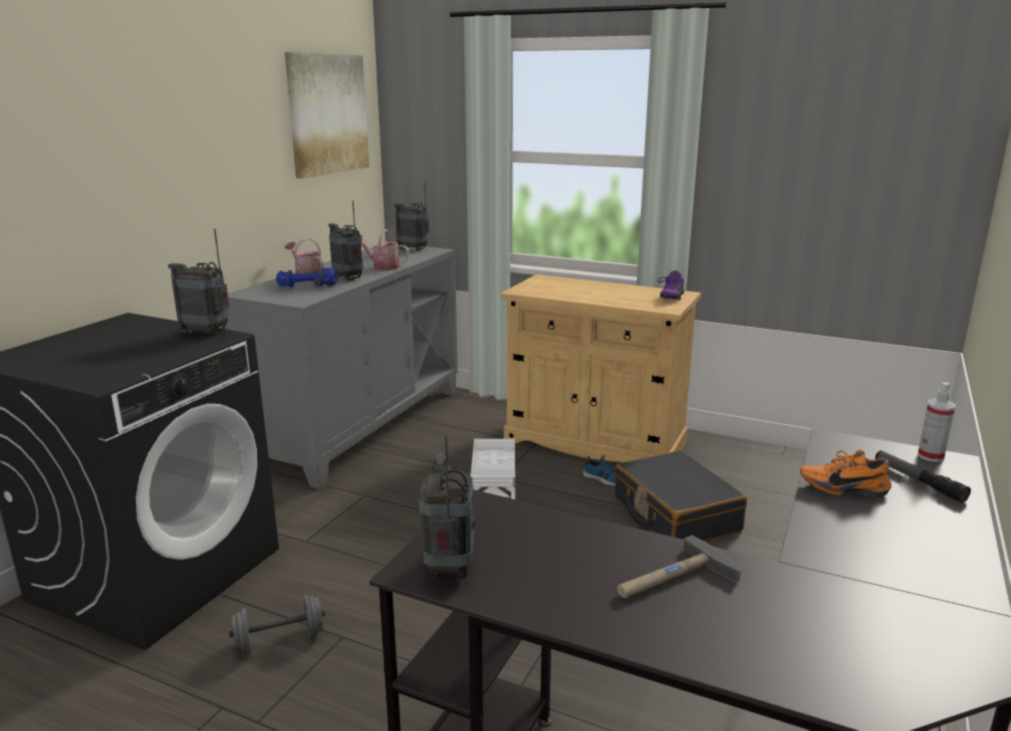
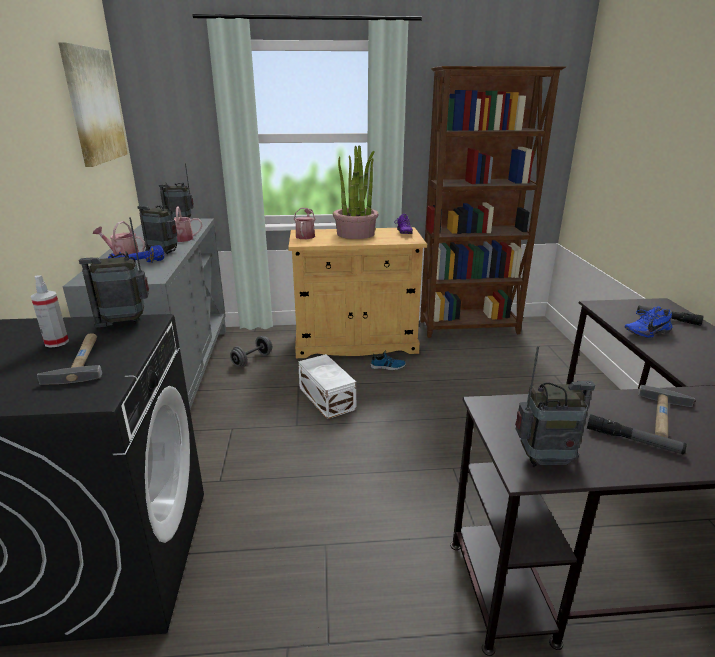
camera: 30 degrees left, 5 degrees up
(131, 355) = (80, 360): none -> hammer
(280, 641) = (279, 569): grey dumbbell -> grey dumbbell (252, 360)
(449, 569) = (545, 461): radio -> radio turned 120 degrees clockwise
(540, 283) = (305, 235): none -> watering can
(585, 587) = (633, 440): none -> flashlight
(605, 290) = (355, 234): none -> potted plant
(675, 514) = (448, 377): black suitcase -> none
(781, 460) = (470, 328): none -> brown bookcase
(842, 488) = (645, 332): orange shoe -> blue shoe
(930, 456) = (650, 303): spray bottle -> spray bottle (56, 342)

